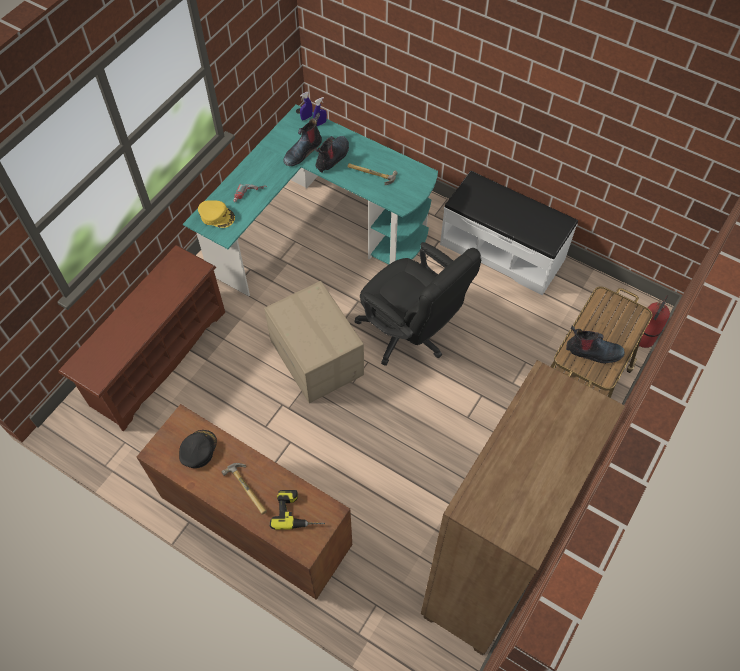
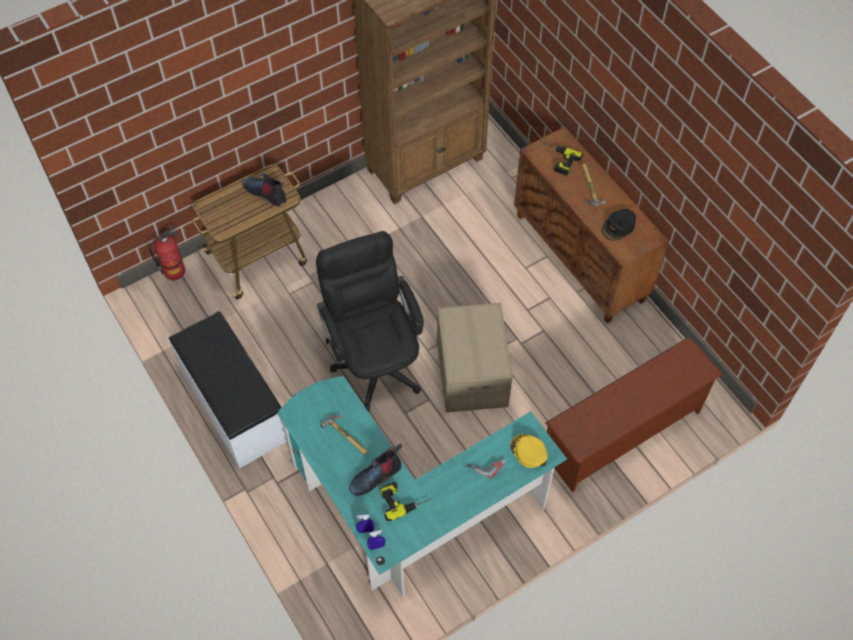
camera: 155 degrees left, 0 degrees up
(302, 151) = (403, 499): boot -> power drill

